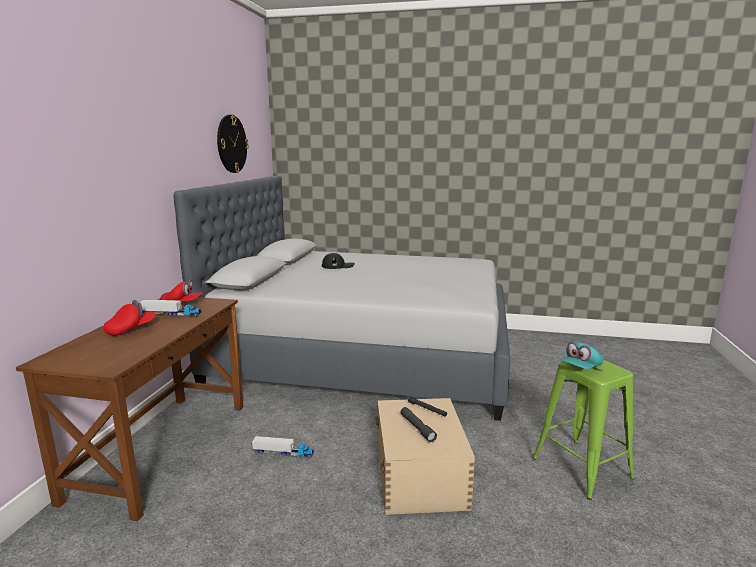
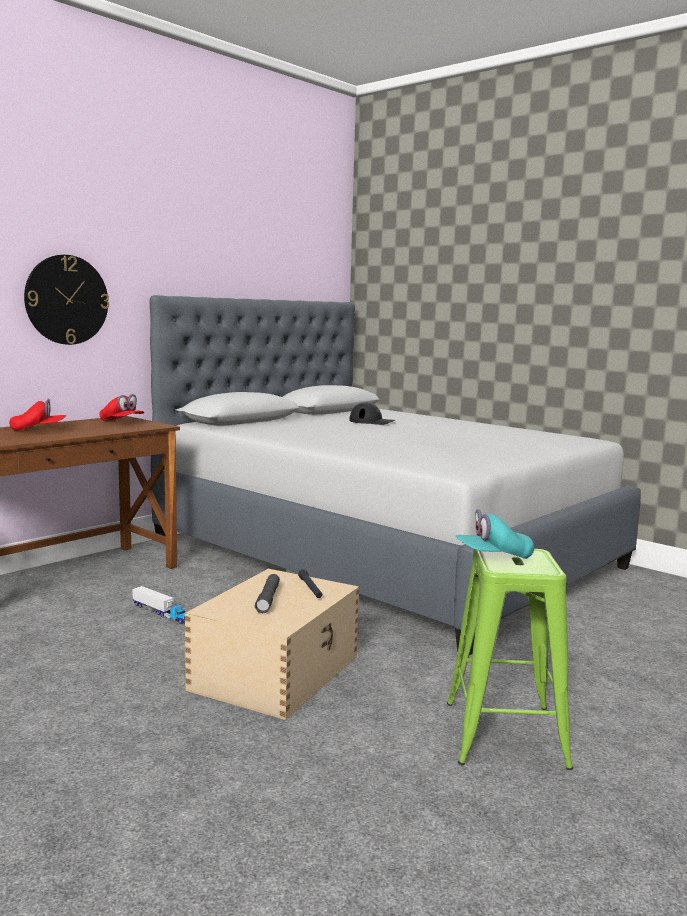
camera: 30 degrees right, 5 degrees down
(171, 314) = (94, 426): toy truck -> none
(231, 144) = (267, 252): wall clock -> wall clock (66, 300)

